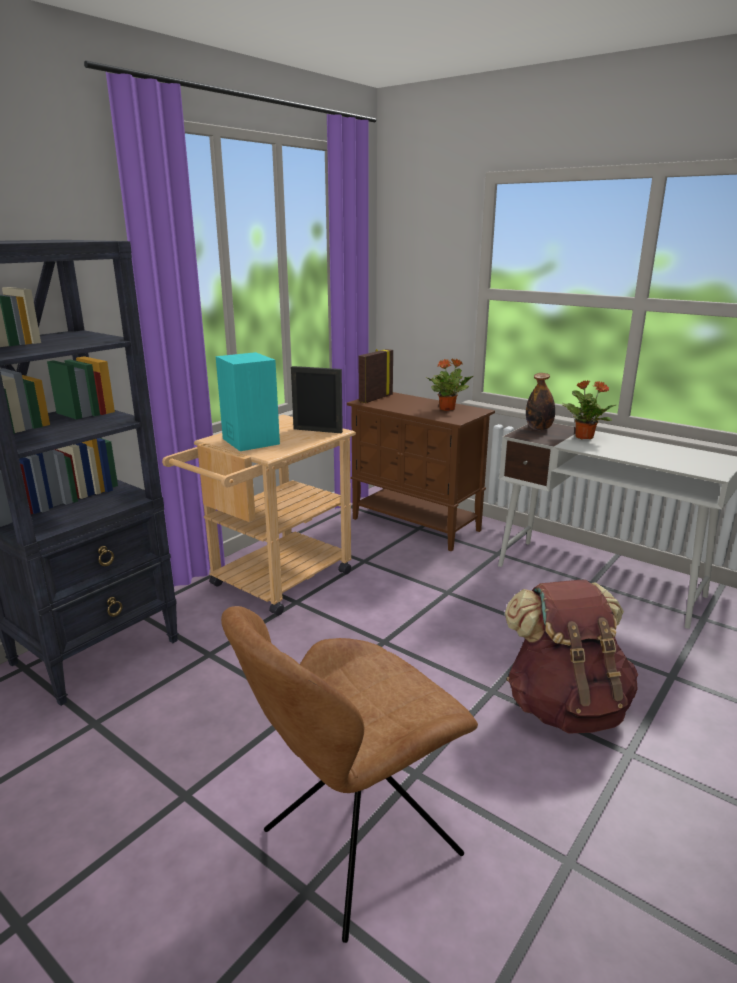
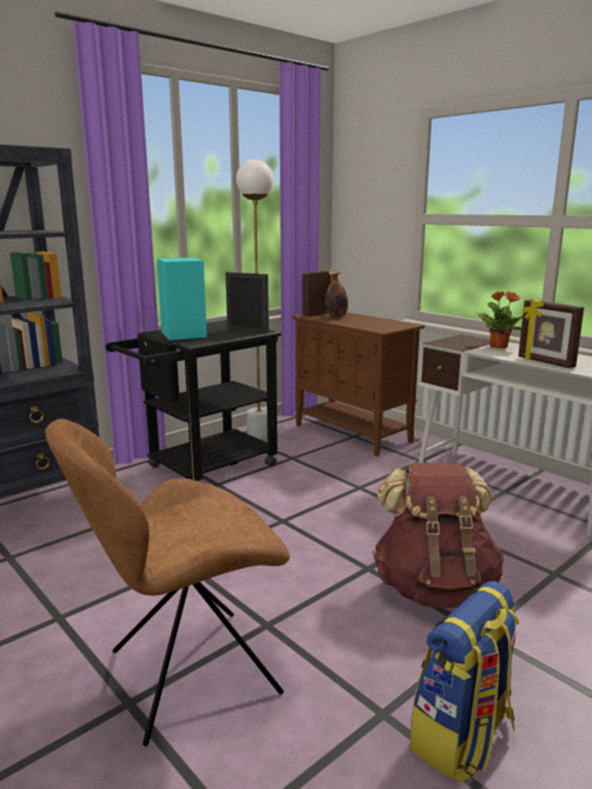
camera: 10 degrees right, 5 degrees down
(273, 583) = (203, 469): beige cart -> black cart
(318, 534) = (259, 435): none -> white floor lamp
(447, 409) = (380, 323): potted plant -> none
(539, 428) = (458, 339): bottle -> bottle (336, 317)
(642, 458) = (545, 362): none -> picture frame
(653, 877) = (462, 738): none -> backpack

